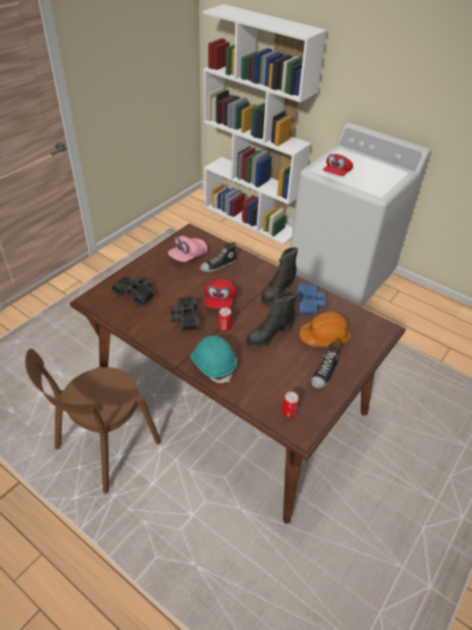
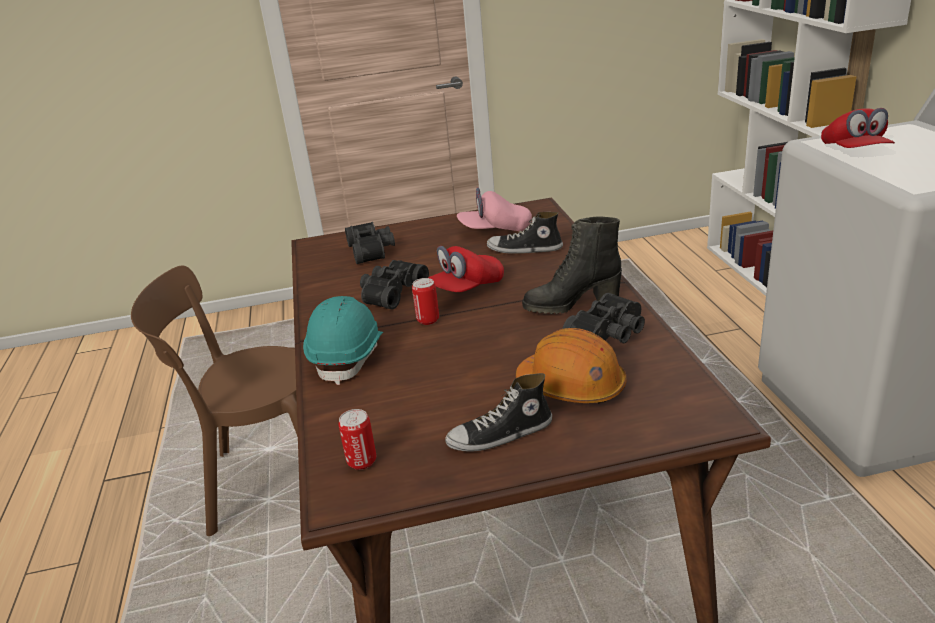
camera: 45 degrees right, 15 degrees down
(269, 336) = (478, 351): black boot -> none
(310, 303) = (609, 334): blue binoculars -> black binoculars
(337, 173) = (854, 152): red cap -> red cap turned 75 degrees counterclockwise

